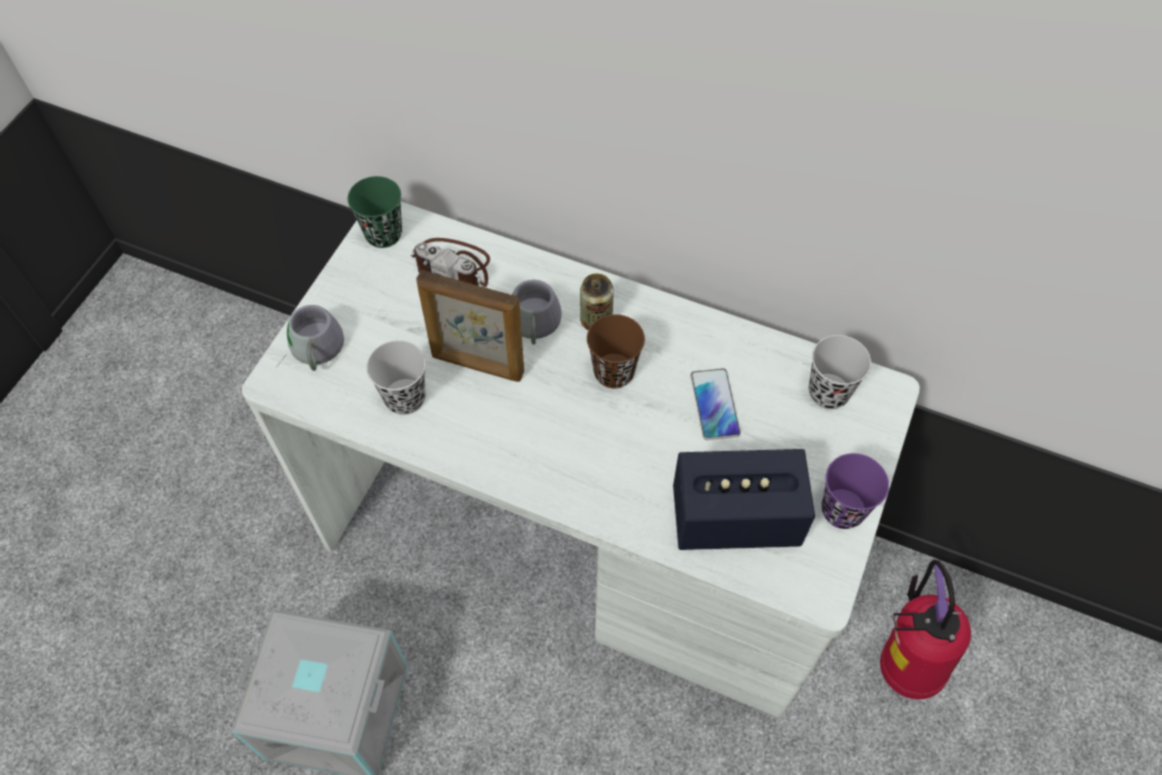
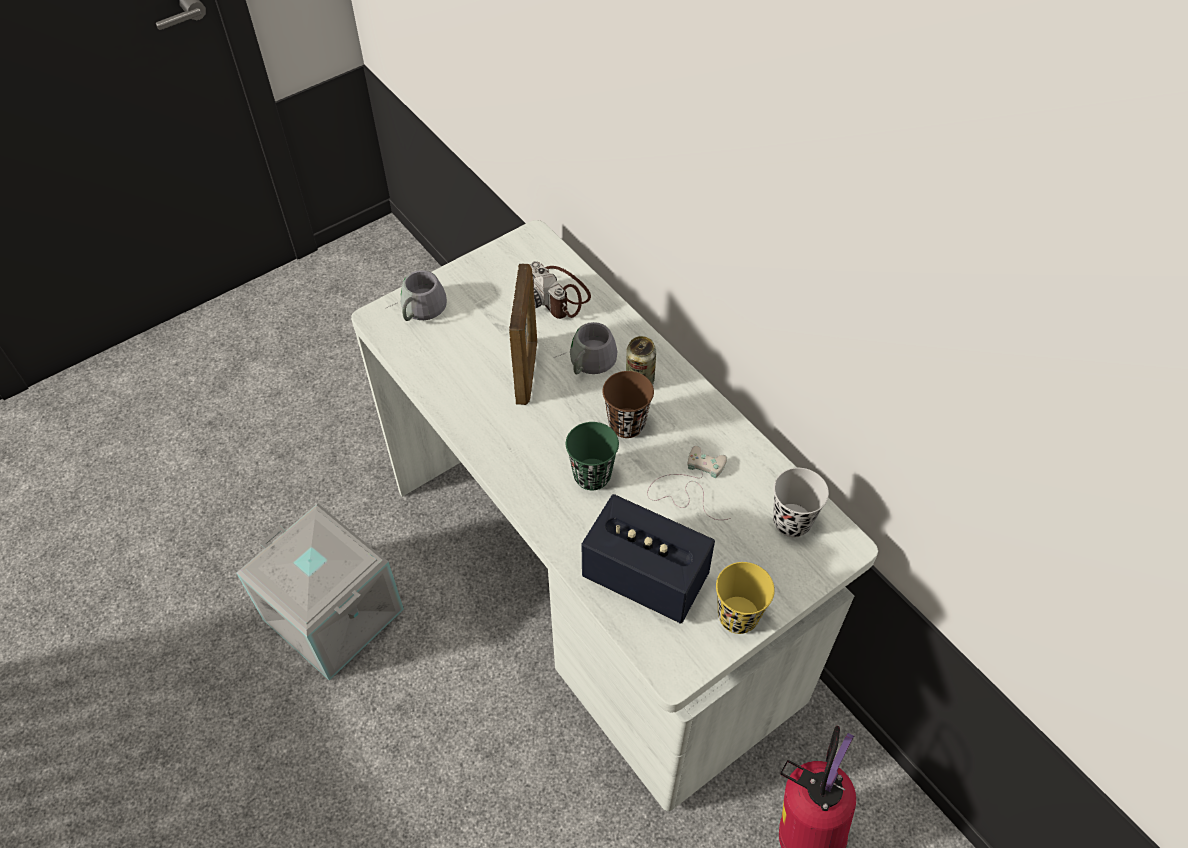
camera: 30 degrees right, 5 degrees down
(383, 234) = (523, 248): green cup -> green cup (592, 475)
(405, 398) = (459, 370): black cup -> none
(477, 365) = (527, 372): picture frame -> picture frame turned 135 degrees counterclockwise
(714, 404) = (689, 486): phone -> white game controller
(842, 510) = (738, 616): purple cup -> yellow cup

